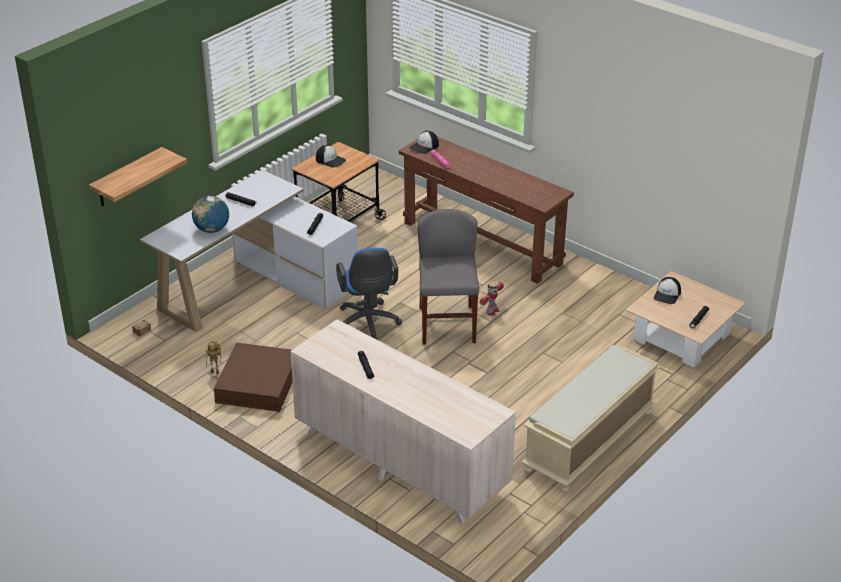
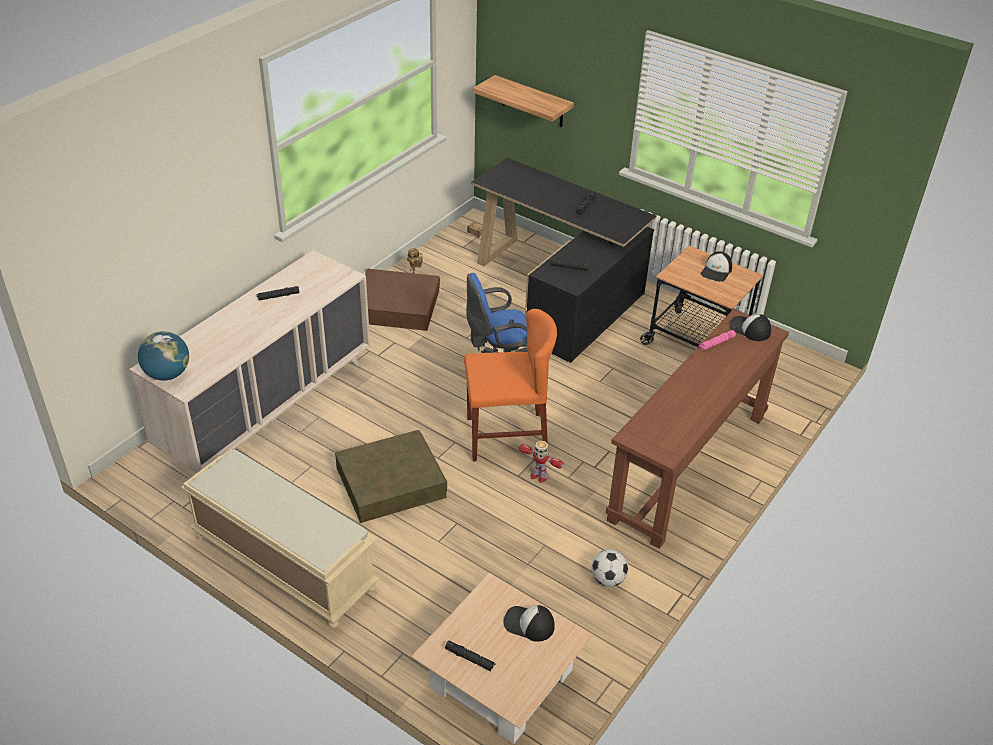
camera: 85 degrees right, 5 degrees up
(212, 229) = (529, 194): globe -> globe (167, 374)
(255, 286) = (559, 293): white desk -> black desk
(447, 325) = (506, 437): grey chair -> orange chair
(500, 386) = (390, 482): none -> brown storage box
(592, 287) = (608, 579): none -> football

